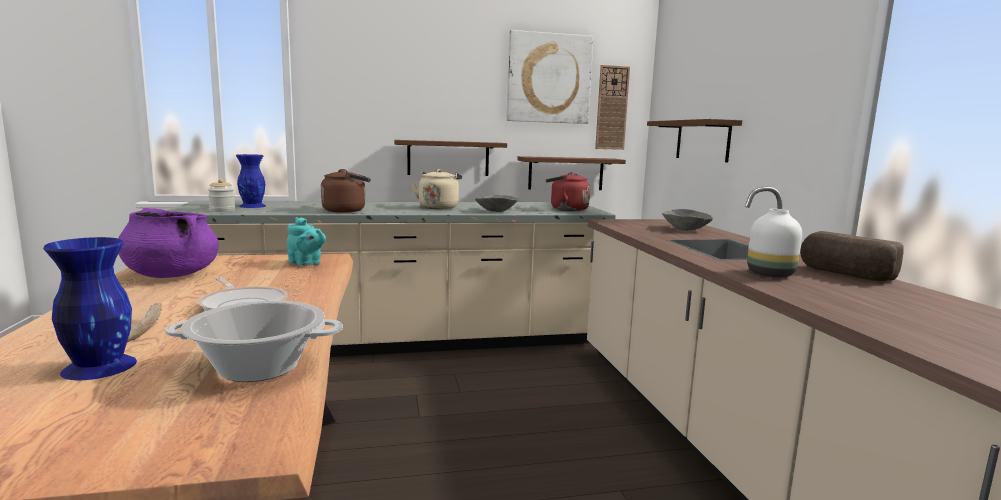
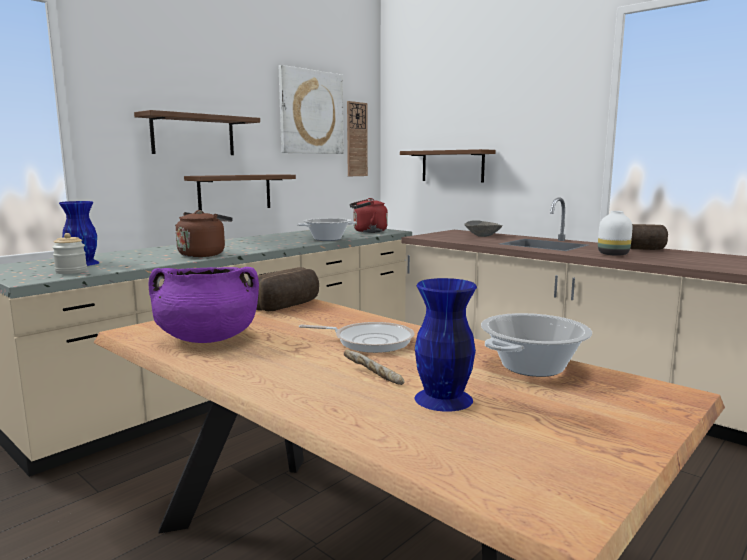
camera: 35 degrees left, 0 degrees up
(306, 264) = (288, 306): turquoise teapot -> bread
(438, 207) = (269, 242): beige kettle -> none
(496, 211) = (327, 239): grey bowl -> cooking pot
(566, 173) = (328, 200): brown shelf -> brown shelf (193, 135)

